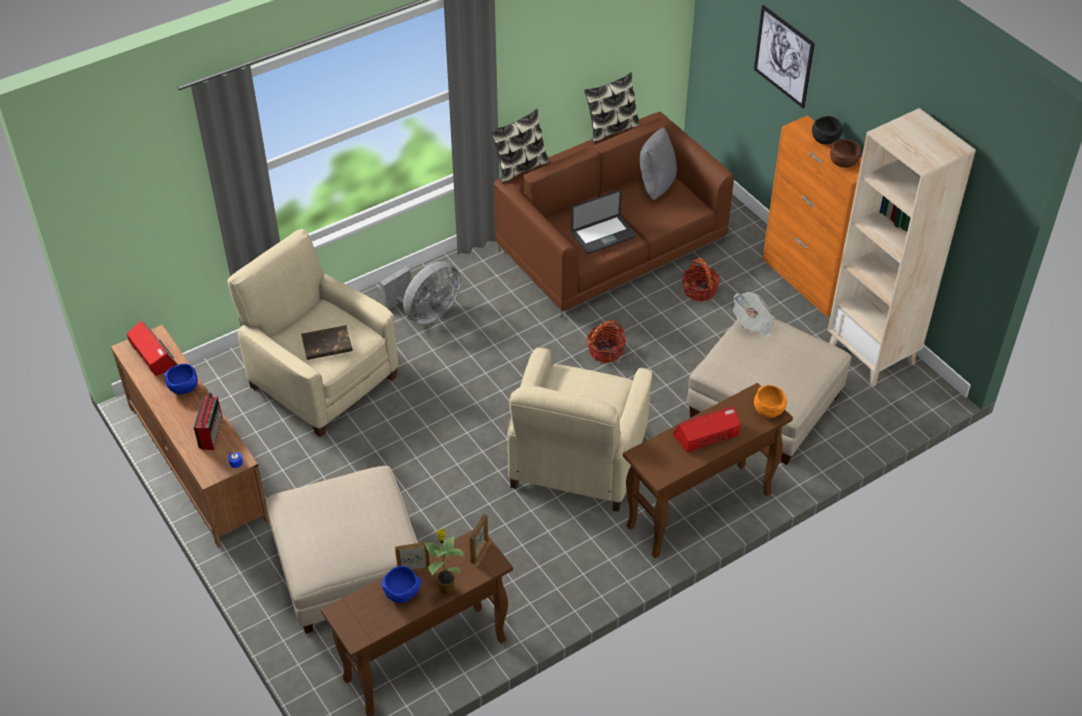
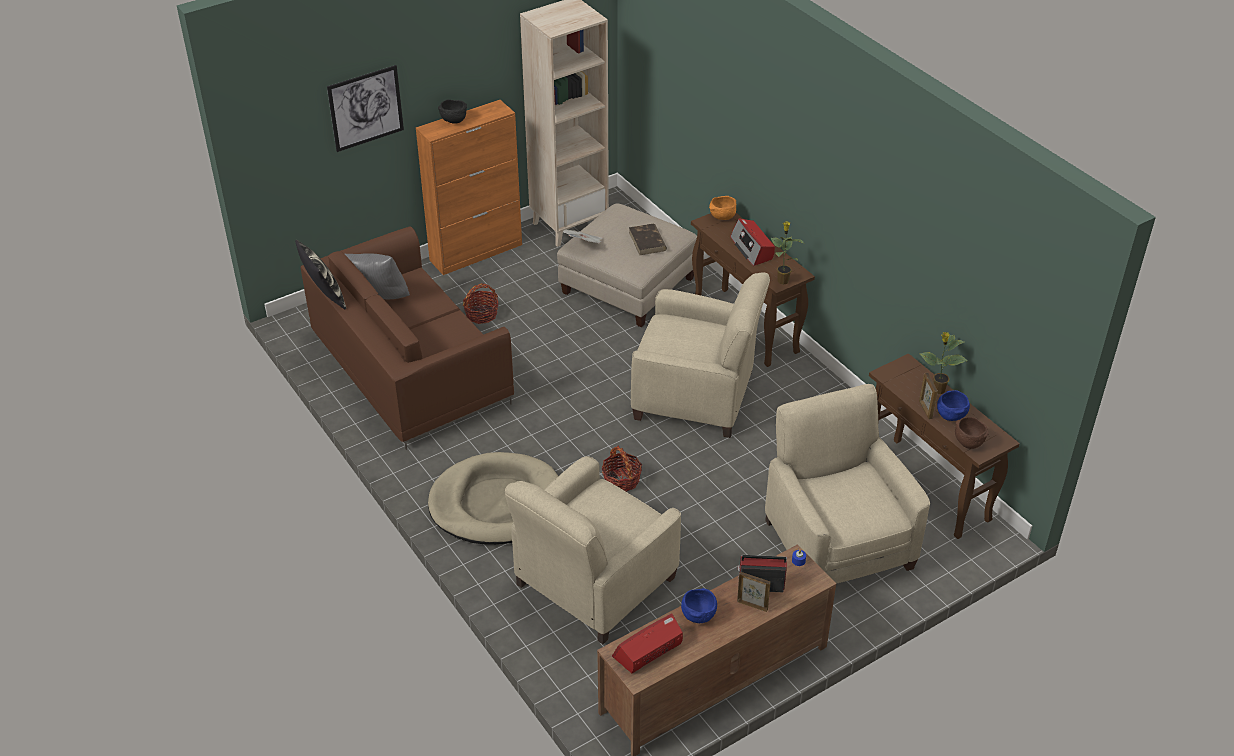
camera: 90 degrees left, 5 degrees down
(326, 345) = (618, 515): brown book -> brown book (647, 241)
(350, 569) = (837, 543): beige ottoman -> beige armchair
(426, 313) = (496, 503): grey fan -> beige dog bed
(480, 552) = (897, 371): picture frame -> picture frame (752, 605)
(520, 167) = (376, 359): pillow -> none
(603, 236) = (450, 334): laptop -> none
(605, 351) = (558, 375): basket -> basket (621, 480)
(646, 459) = (782, 280): none -> potted plant
(843, 163) = (486, 114): brown bowl -> brown bowl (967, 442)

